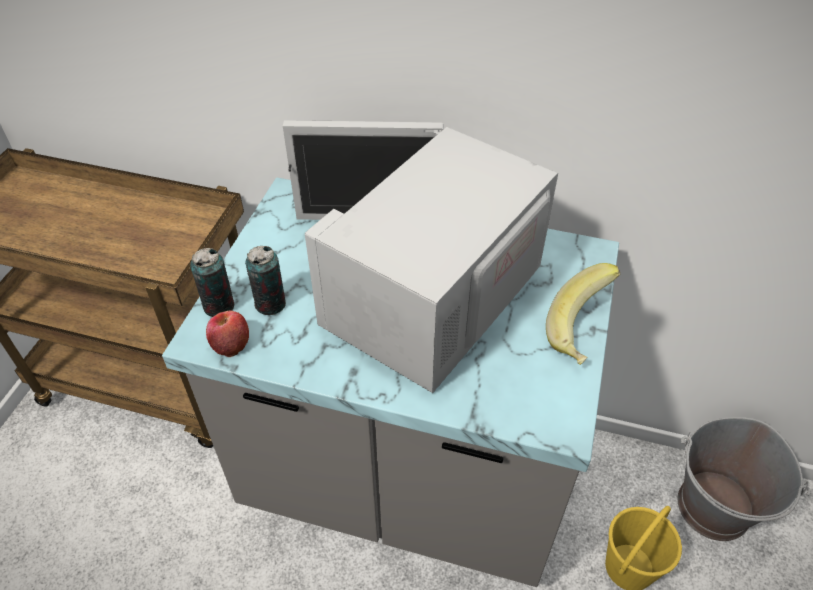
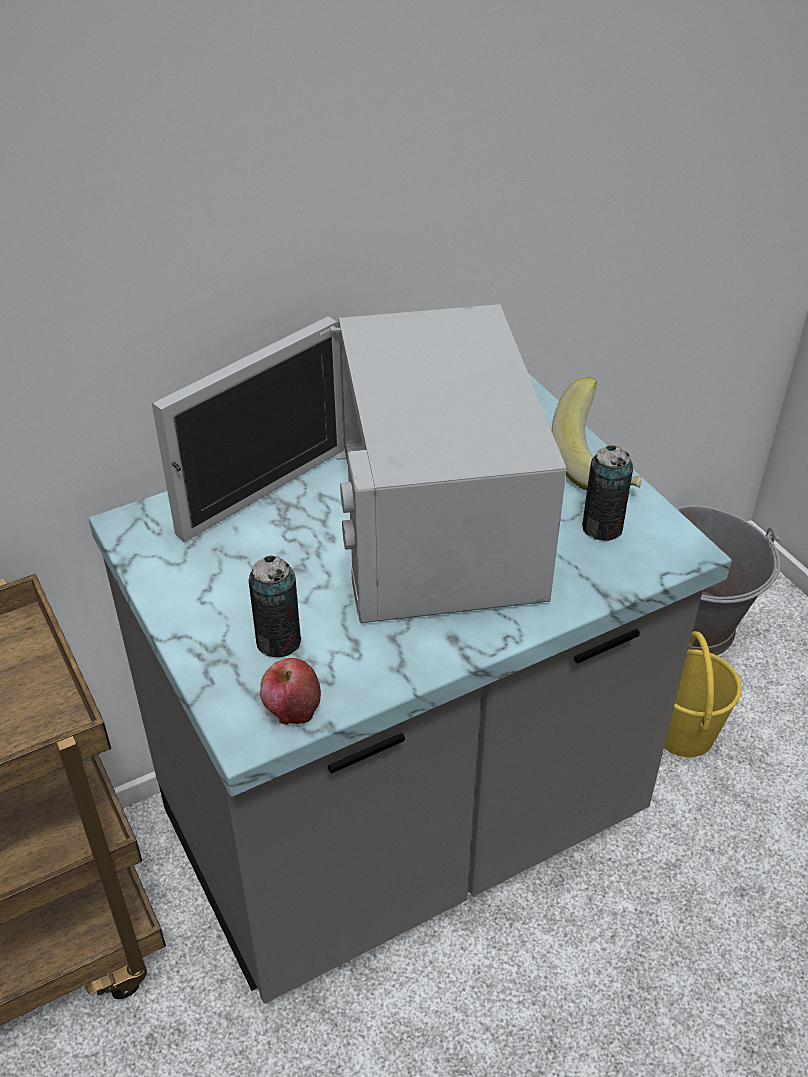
camera: 45 degrees left, 5 degrees down
(219, 306) = (223, 684): can -> can (602, 528)

